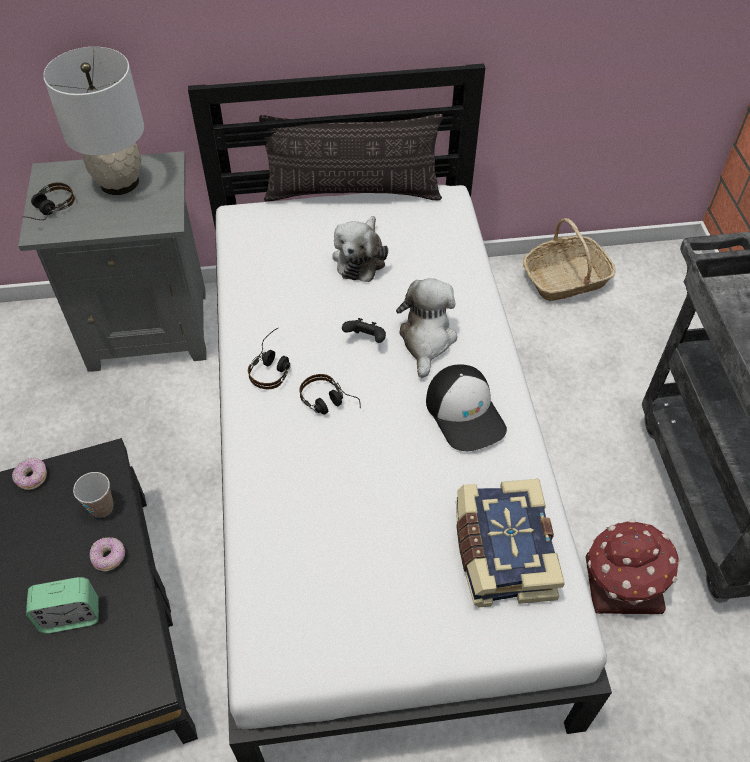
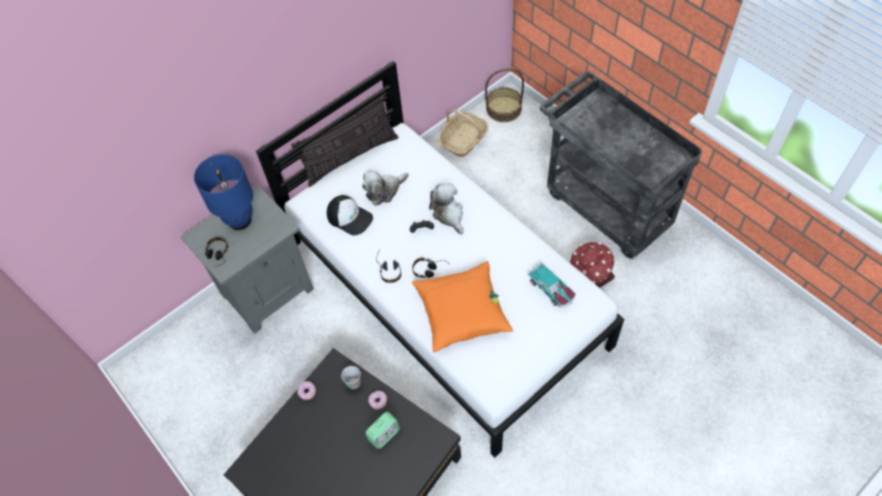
camera: 30 degrees left, 5 degrees up
(120, 182) = (240, 220): white table lamp -> blue table lamp
(322, 498) = (462, 313): none -> orange pillow
(360, 258) = (384, 191): plush toy -> plush toy turned 75 degrees clockwise
(465, 413) = (492, 239): cap -> cap (350, 217)
(501, 552) = (551, 289): book -> toy car
(658, 268) = (504, 109): none -> basket

